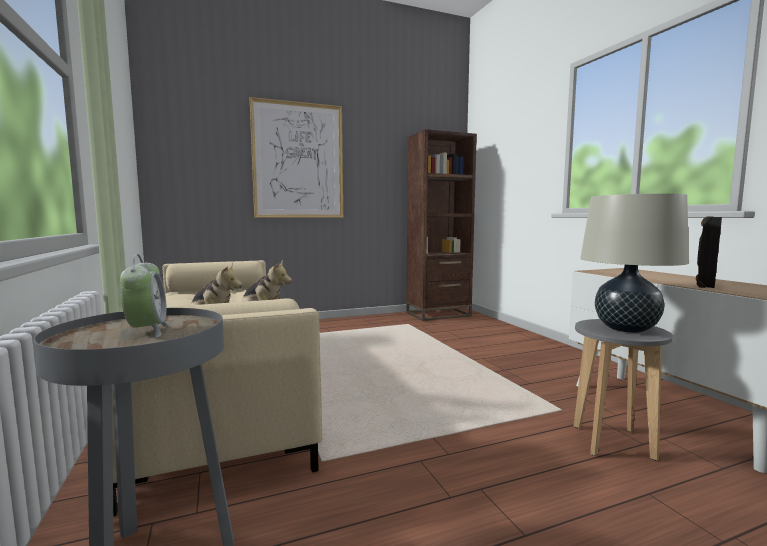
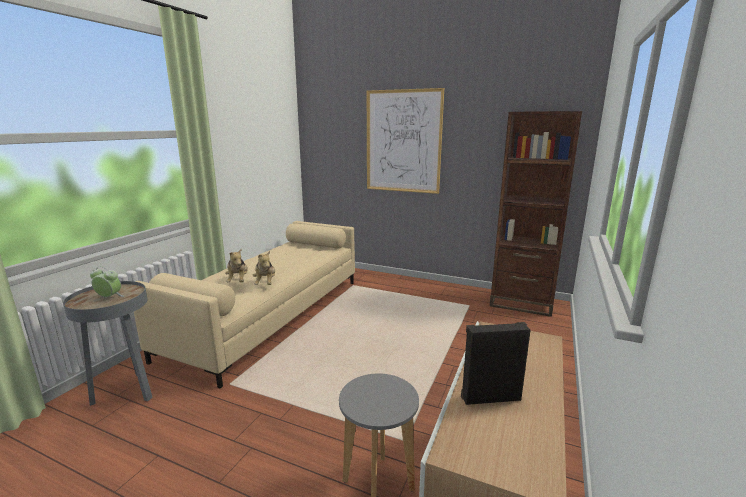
camera: 45 degrees right, 10 degrees up
(147, 331) = (109, 297): alarm clock -> alarm clock turned 105 degrees counterclockwise
(626, 329) = (380, 399): beige table lamp -> none

